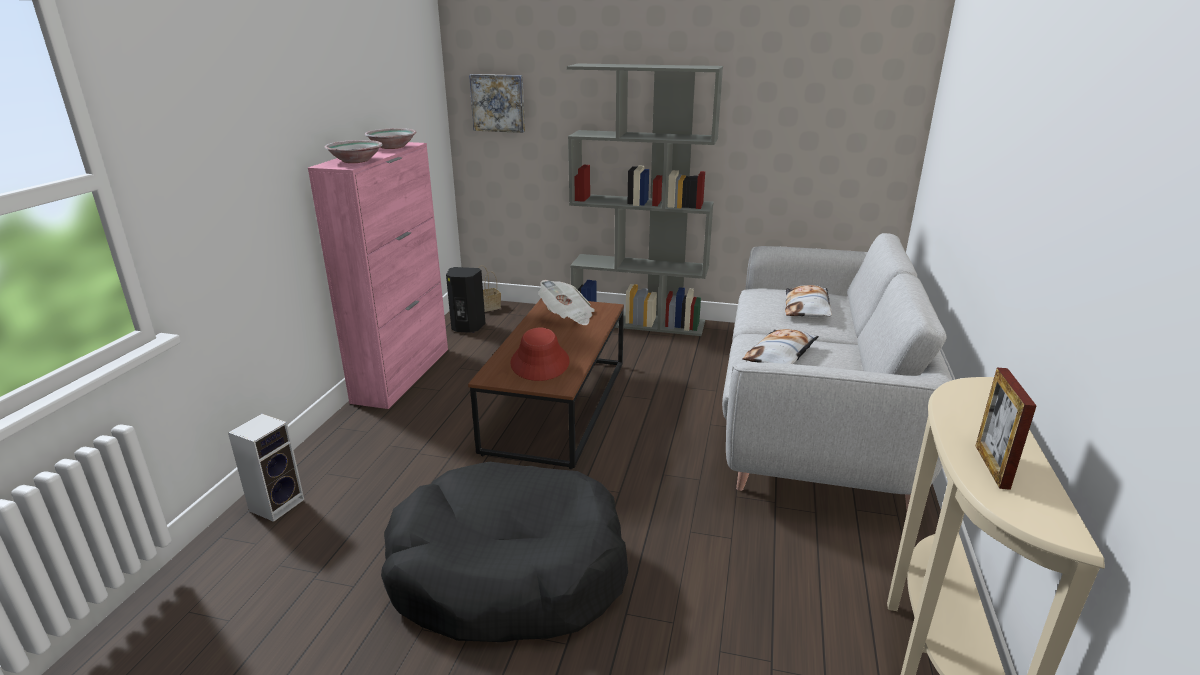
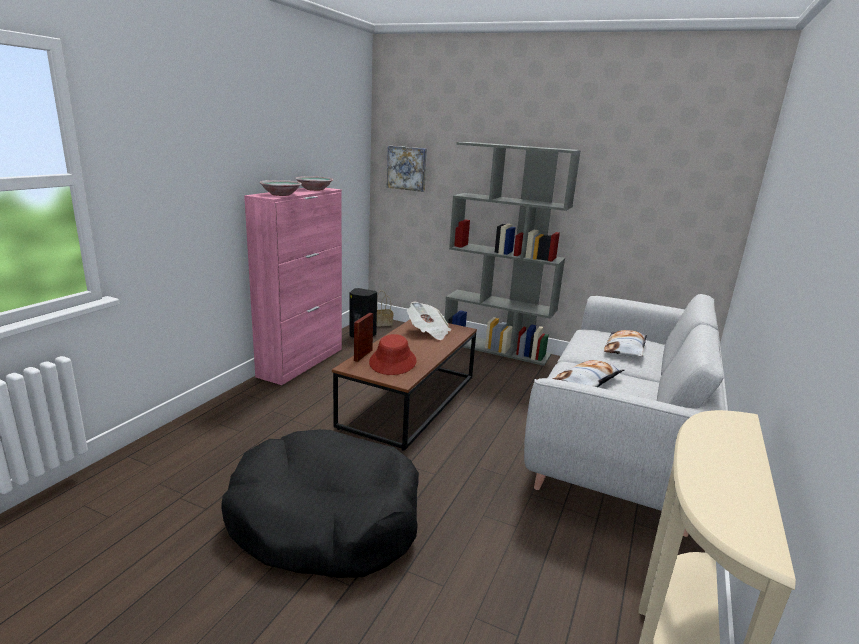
camera: 10 degrees right, 5 degrees down
(277, 504) = (176, 440): speaker -> none
(992, 466) = (716, 484): picture frame -> picture frame (363, 355)

